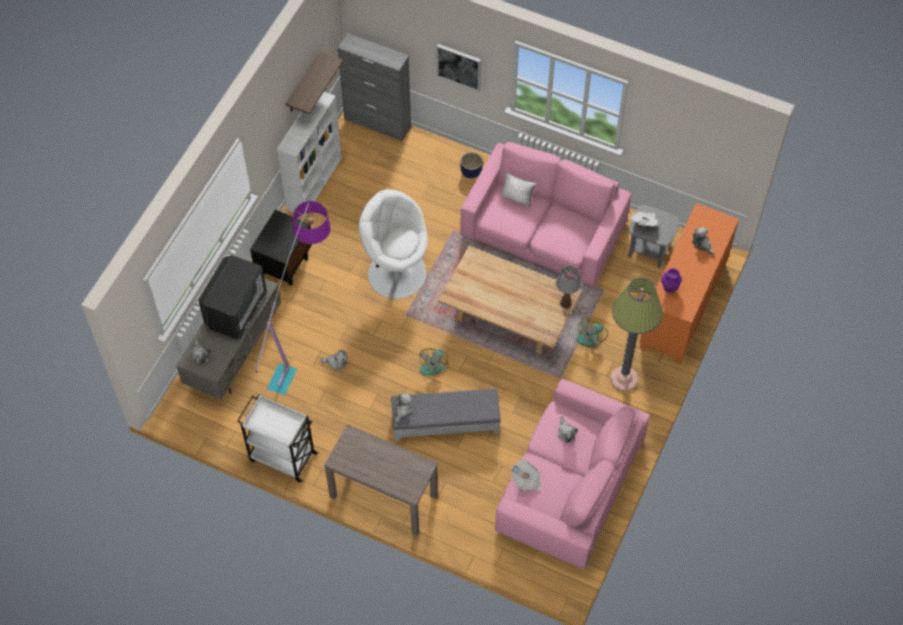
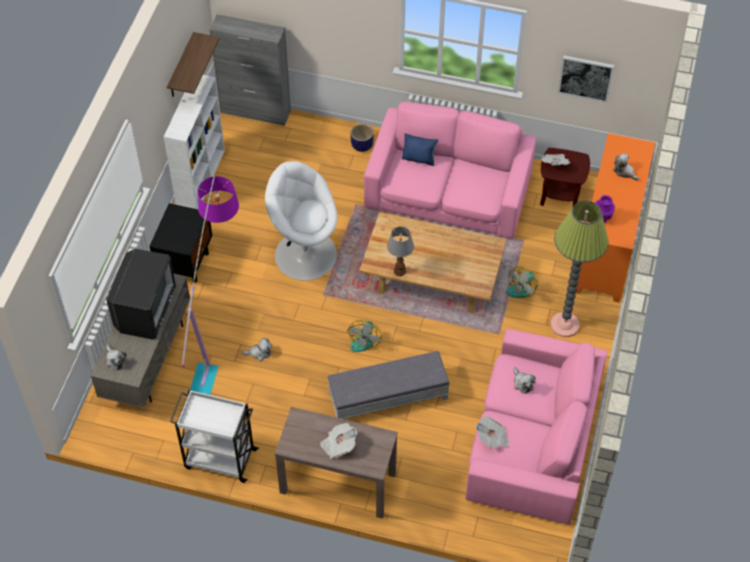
camera: 10 degrees left, 5 degrees down
(382, 467) = (338, 445): none -> newspaper
(402, 409) = (343, 387): plush toy -> none
(459, 66) = (341, 29): picture -> picture (585, 77)
(517, 197) = (419, 159): white pillow -> blue pillow
(565, 302) = (492, 253): table lamp -> table lamp (399, 270)
(649, 249) = (560, 195): grey side table -> brown side table

